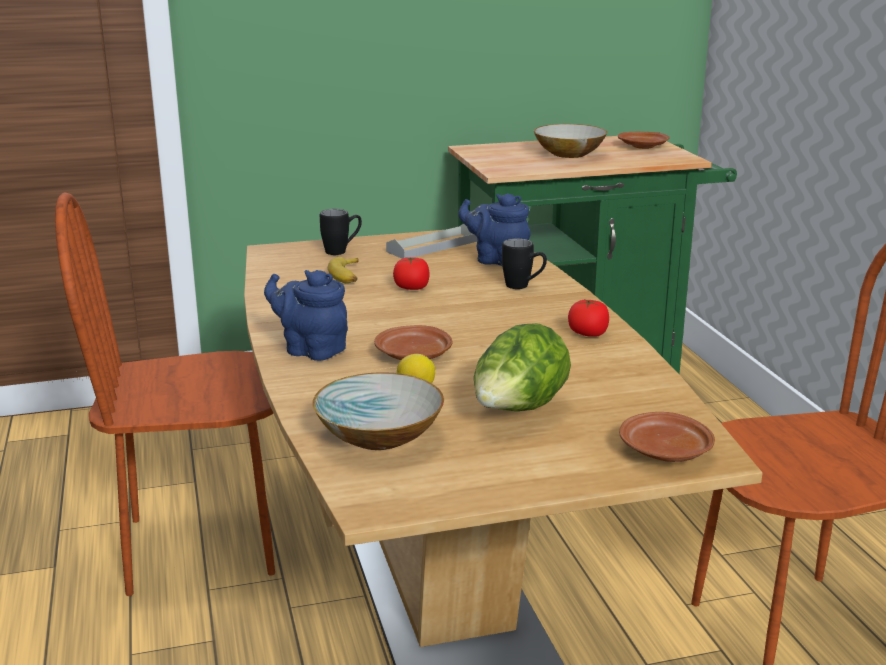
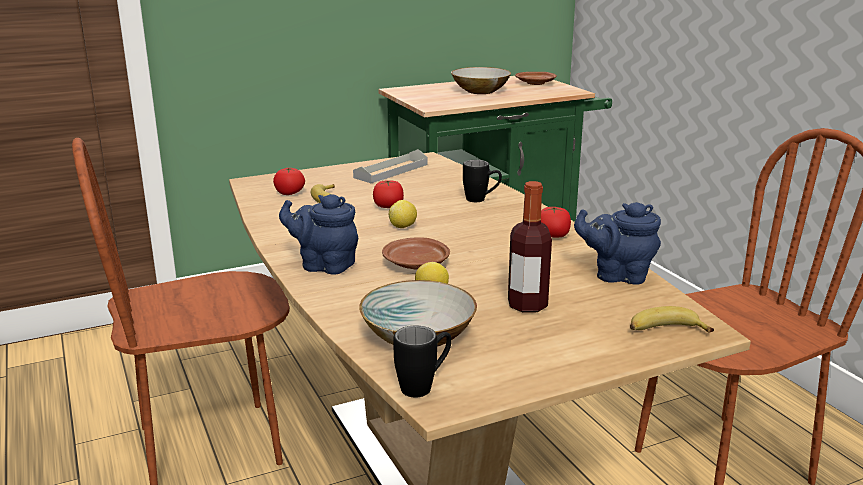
camera: 10 degrees left, 0 degrees up
(307, 265) = (289, 193): none -> tomato
(342, 251) = (315, 179): black mug -> black mug (424, 386)
(418, 312) = (403, 227): none -> lemon
(497, 260) = (449, 179): blue teapot -> blue teapot (617, 275)
(518, 411) = (527, 305): lettuce -> bottle
(665, 452) = (665, 330): brown plate -> banana

